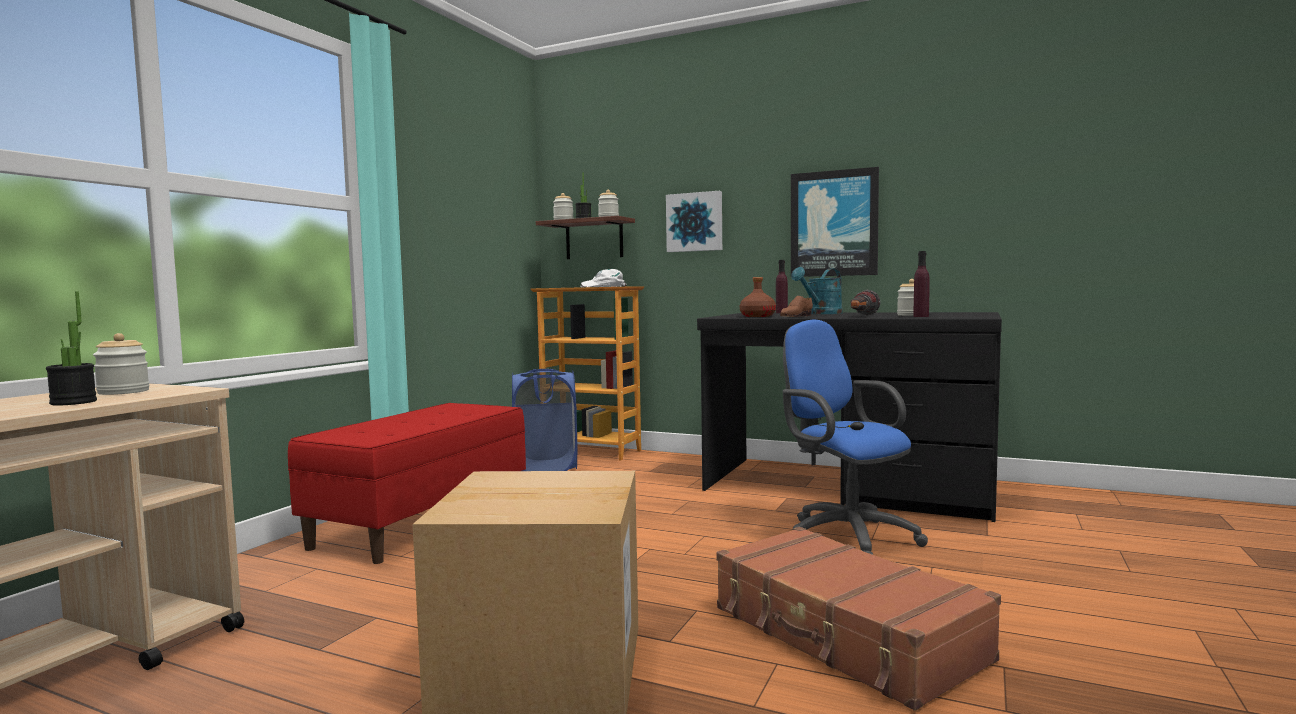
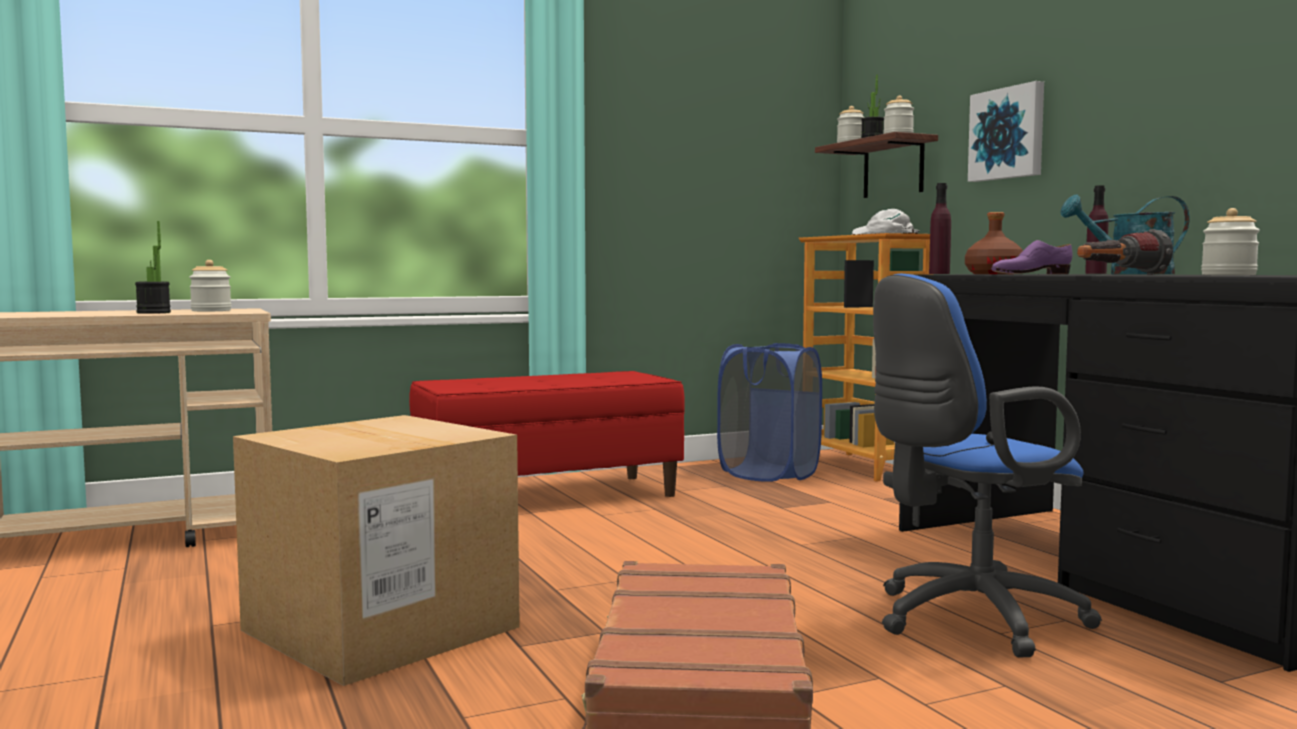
camera: 40 degrees right, 0 degrees up
(795, 316) = (1030, 274): brown shoe -> purple shoe
(834, 223) = (1202, 119): picture -> none
(844, 536) = (967, 619): blue office chair -> blue office chair turned 120 degrees counterclockwise
(921, 316) = (1210, 275): purple bottle -> purple bottle (939, 274)

